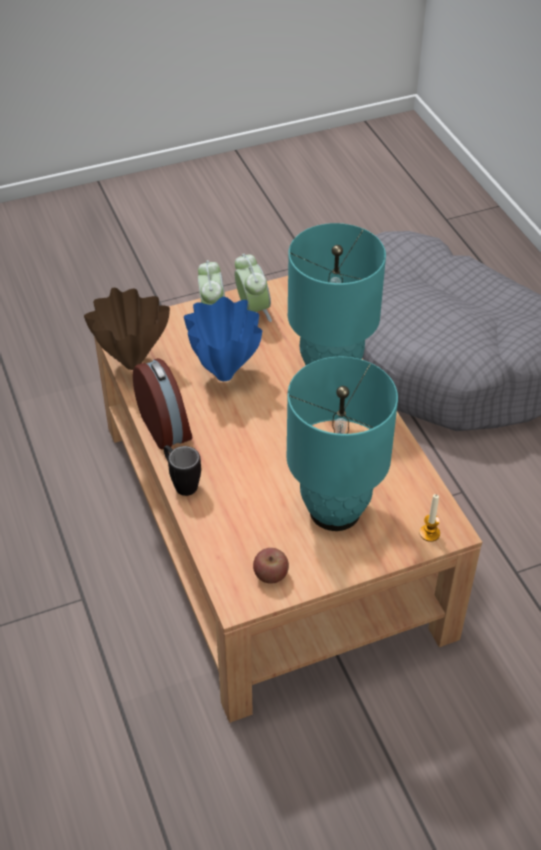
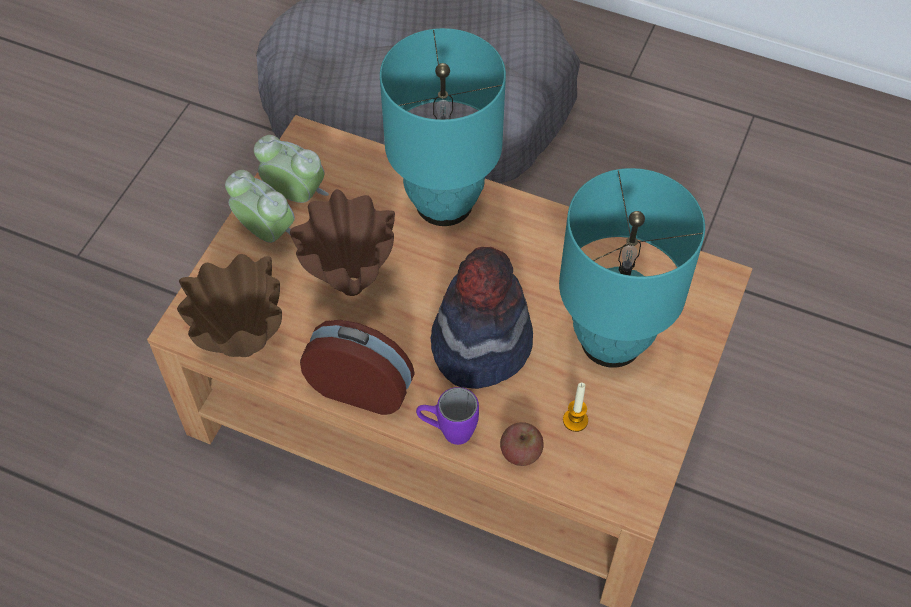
camera: 45 degrees left, 10 degrees up
(181, 482) = (447, 431): black mug -> purple mug
(225, 374) = (351, 285): blue vase -> brown vase
(256, 454) = (480, 344): none -> hat
(270, 574) = (631, 450): apple -> apple (521, 452)
(429, 533) = (707, 295): candle -> candle (575, 420)

